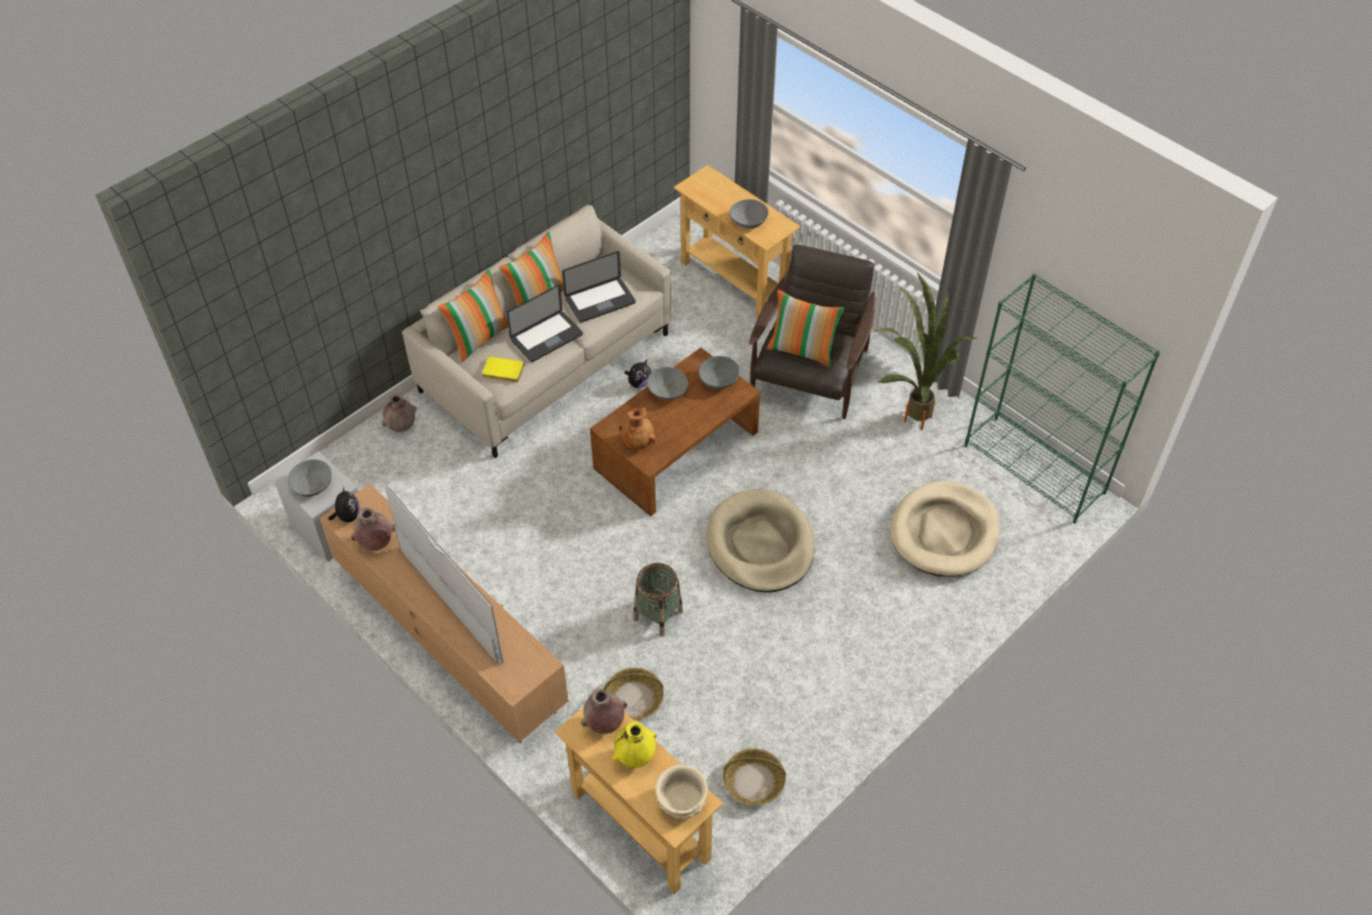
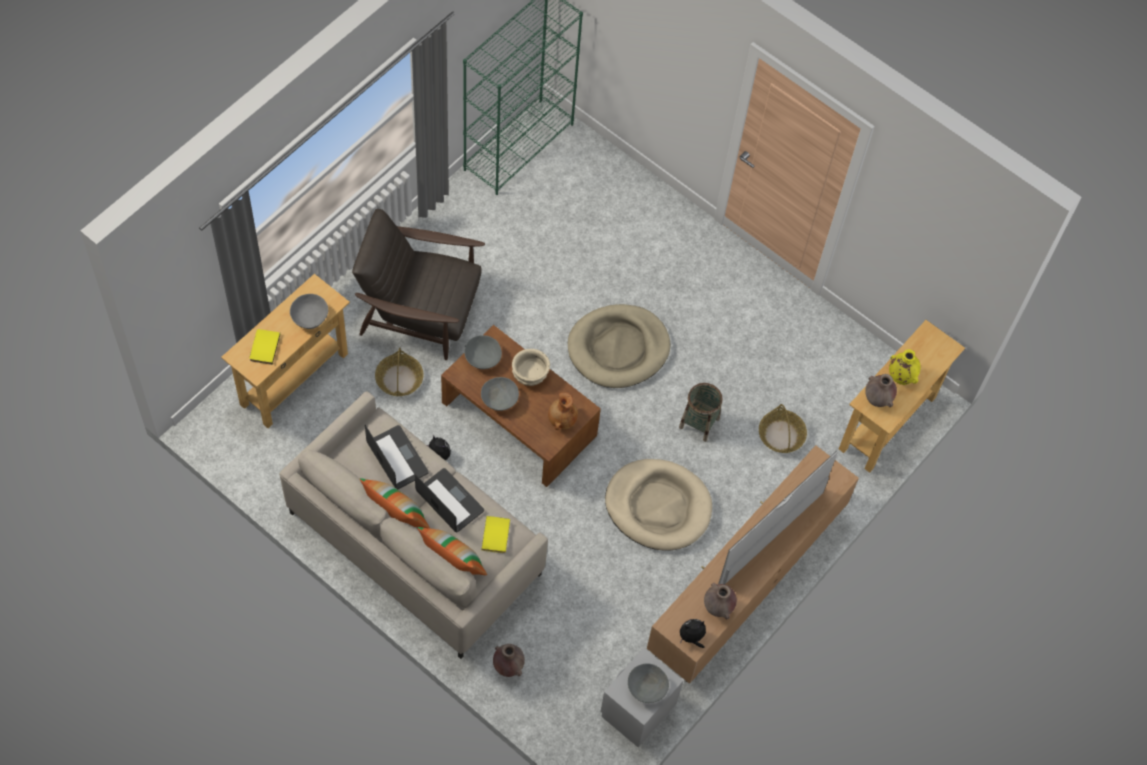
camera: 100 degrees left, 10 degrees up
(681, 800) = (929, 345): beige bowl -> beige bowl (529, 374)
(715, 191) = (263, 347): none -> yellow book
(753, 782) = (839, 349): basket -> basket (399, 379)
(802, 350) = (440, 291): pillow -> none
(911, 414) = (463, 232): potted plant -> none
(944, 532) = (591, 214): beige dog bed -> beige dog bed (658, 506)

